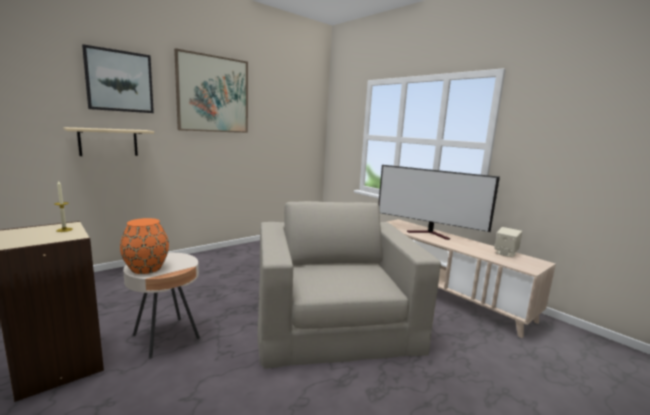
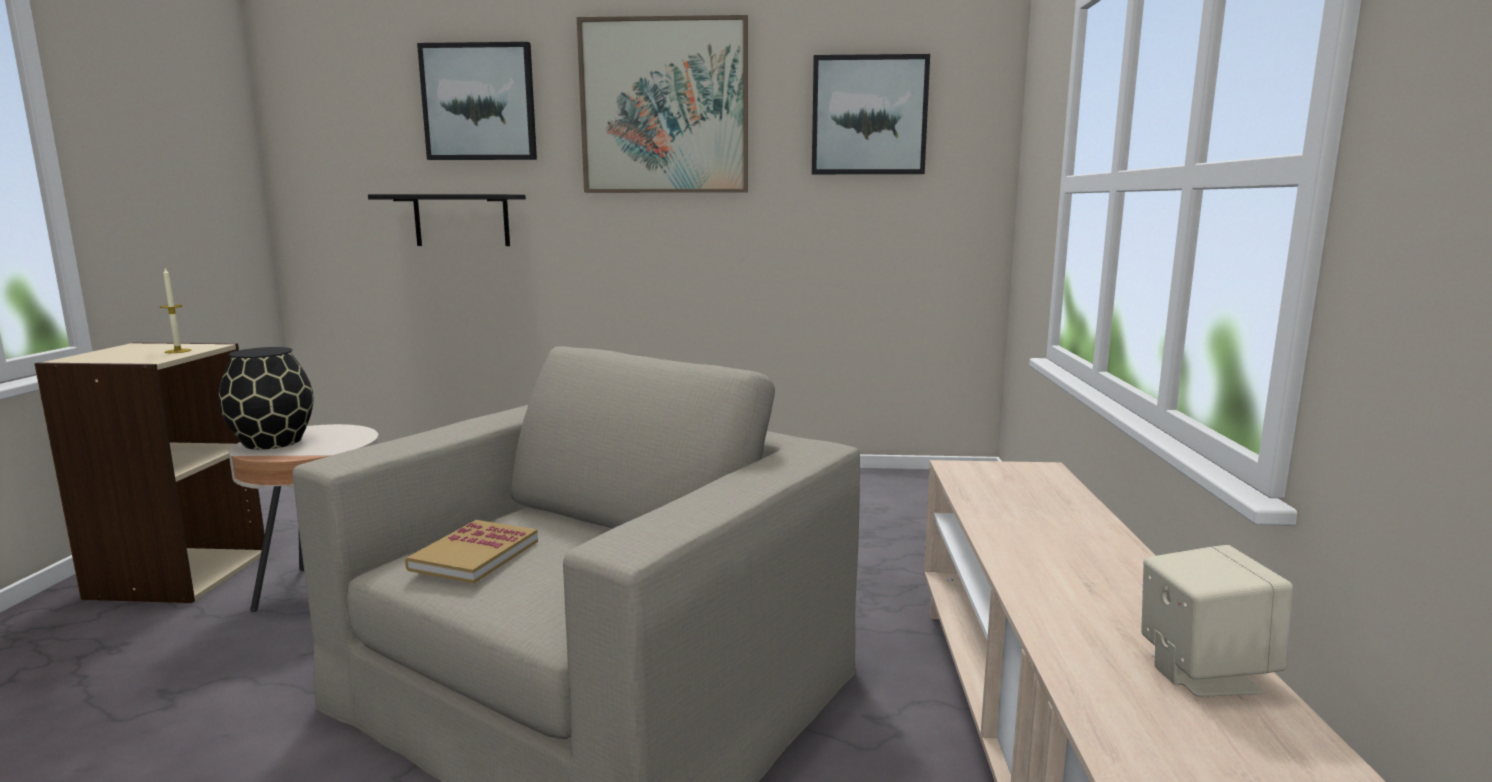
camera: 45 degrees right, 0 degrees up
(108, 142) = (462, 220): beige shelf -> black shelf
(147, 268) = (274, 442): orange vase -> black vase
(286, 106) = (869, 116): none -> picture
(327, 281) = (474, 555): none -> book
(430, 234) = (1046, 525): television -> none

